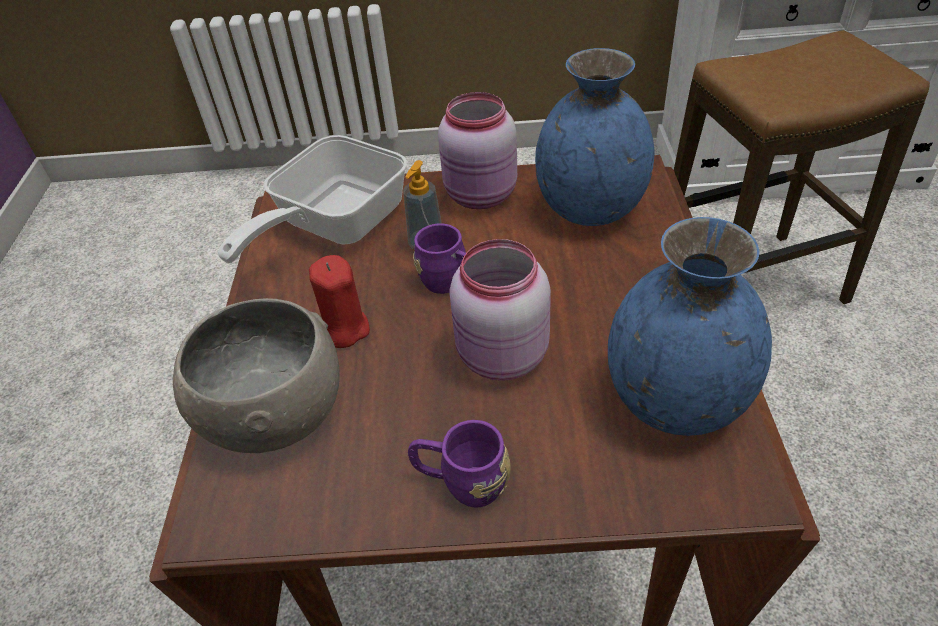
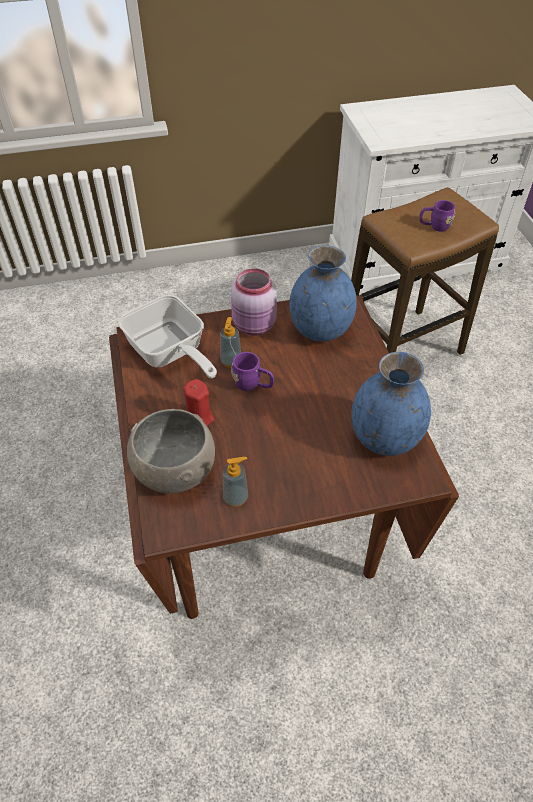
camera: 15 degrees left, 5 degrees up
(332, 226) = (169, 353): frying pan -> frying pan turned 60 degrees counterclockwise
(363, 478) = (235, 497): none -> soap dispenser
(461, 483) = (287, 493): purple mug -> purple mug (434, 226)
(501, 357) = (290, 425): pink jar -> none

